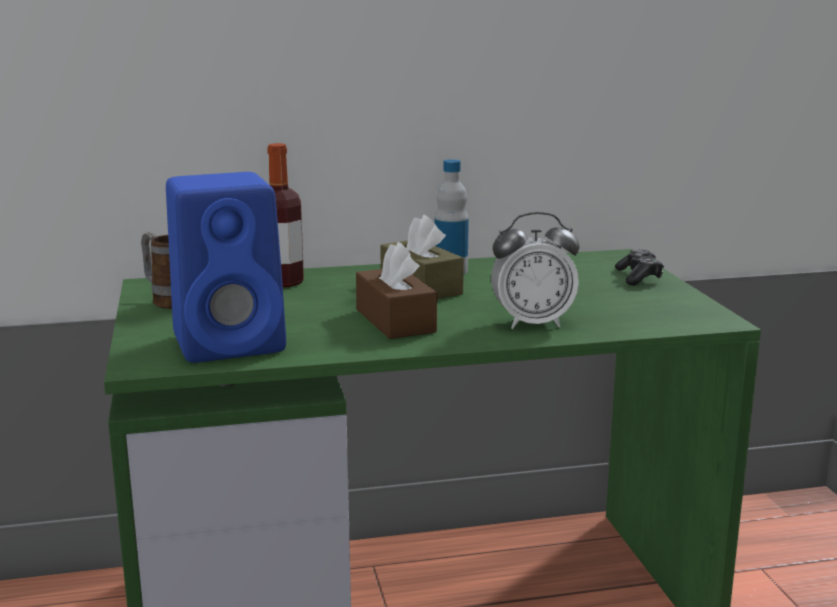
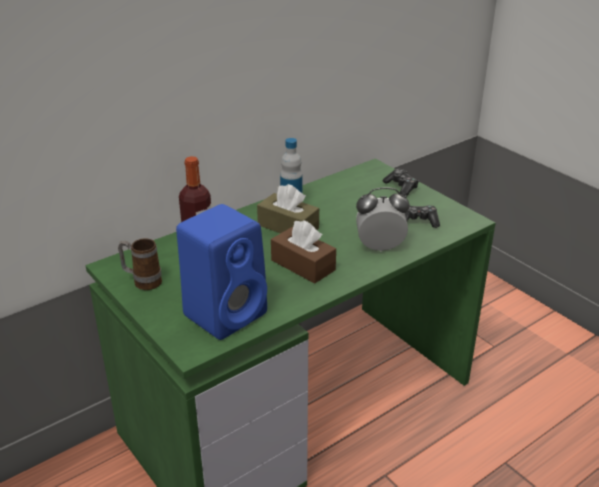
camera: 25 degrees left, 15 degrees up
(532, 323) = (380, 247): alarm clock -> alarm clock turned 150 degrees counterclockwise
(624, 310) = (417, 222): none -> game controller

